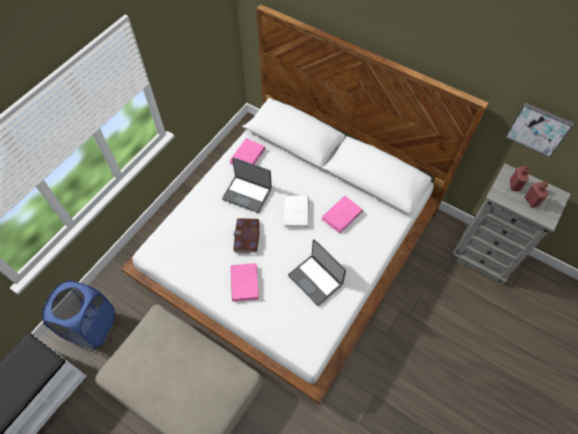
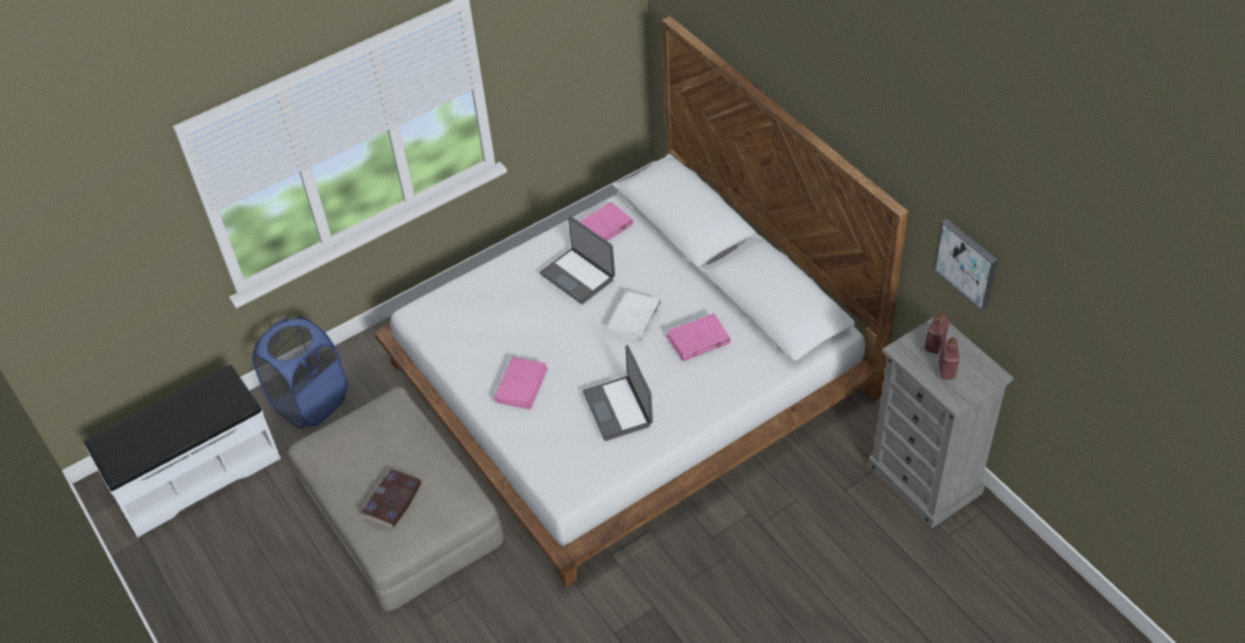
camera: 25 degrees right, 10 degrees down
(247, 236) = (551, 329): book -> book (392, 500)

